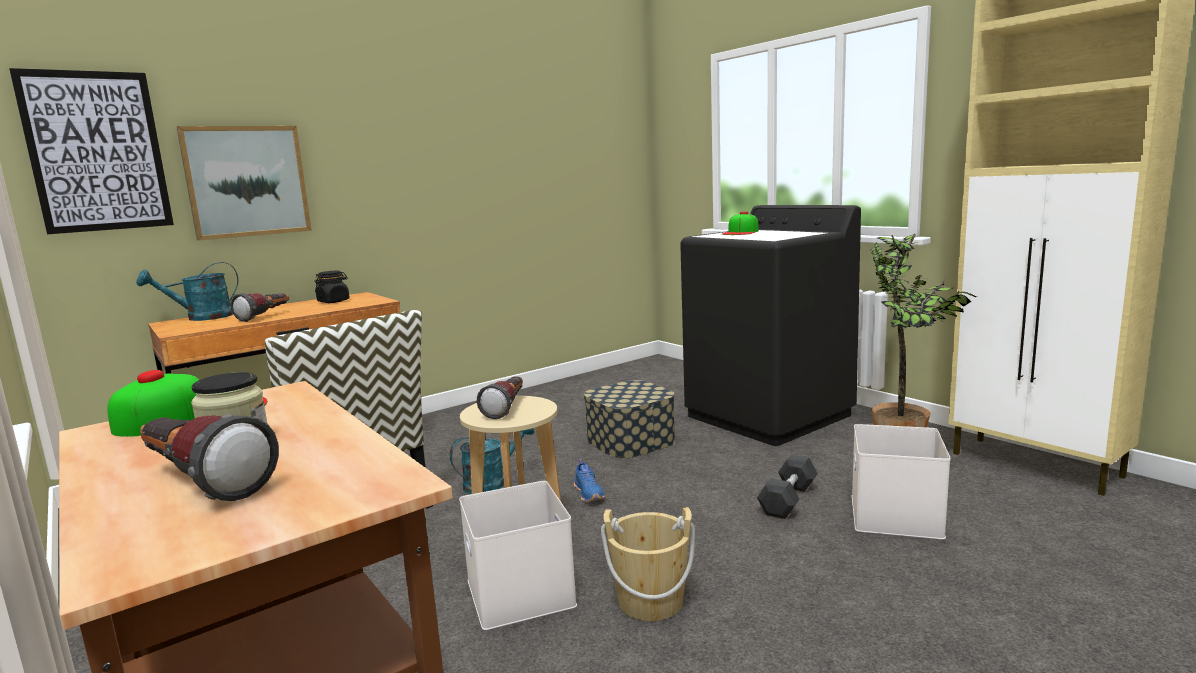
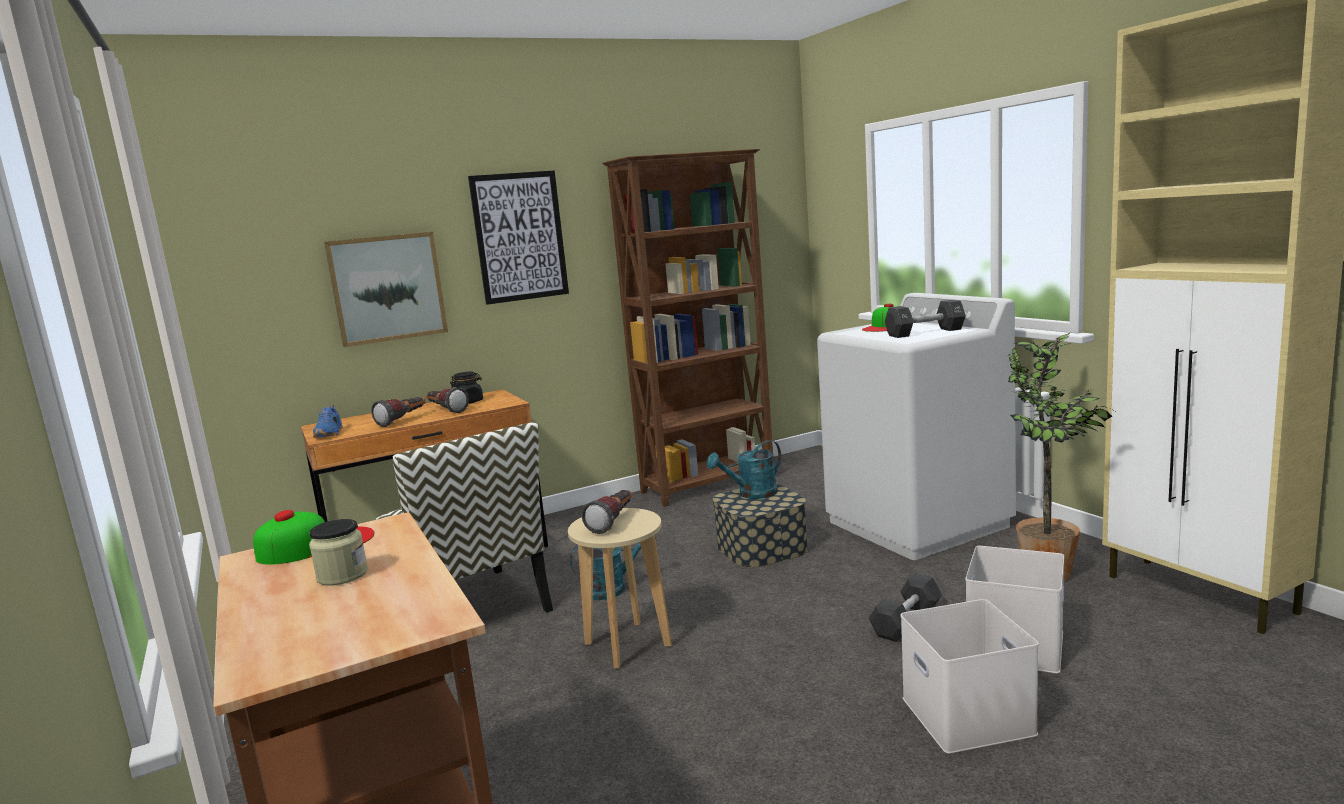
camera: 10 degrees right, 0 degrees up
(97, 152) = (256, 270): picture -> picture (519, 237)
(201, 318) = (347, 421): turquoise watering can -> turquoise watering can (751, 494)
(201, 483) = (312, 611): flashlight -> flashlight (445, 410)
(517, 591) = (614, 700): white storage box -> white storage box (964, 714)
(566, 388) = (709, 485): none -> brown bookcase
(589, 493) = (705, 604): blue shoe -> blue shoe (330, 434)
(650, 601) = (736, 718): beige bucket -> none
(769, 416) = (918, 524): black washing machine -> white washing machine
(783, 234) = (925, 332): none -> black dumbbell

